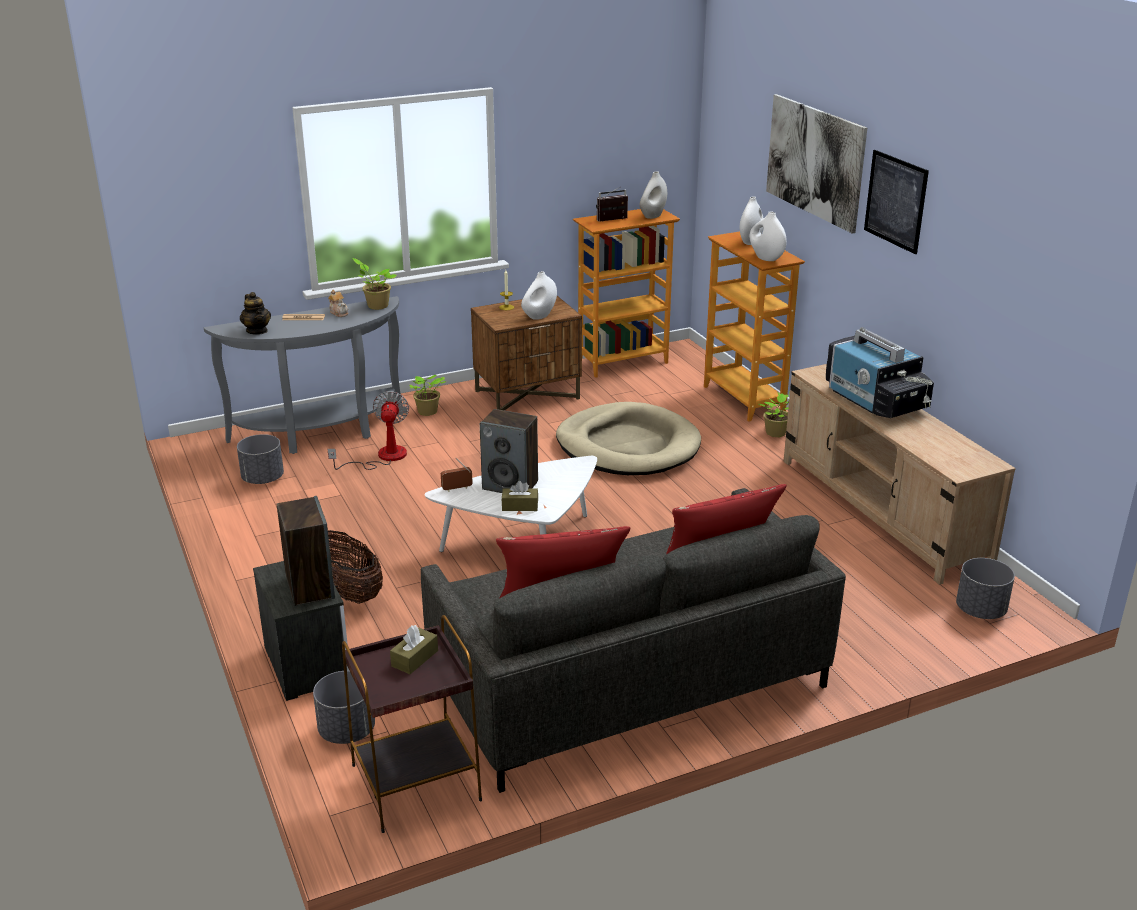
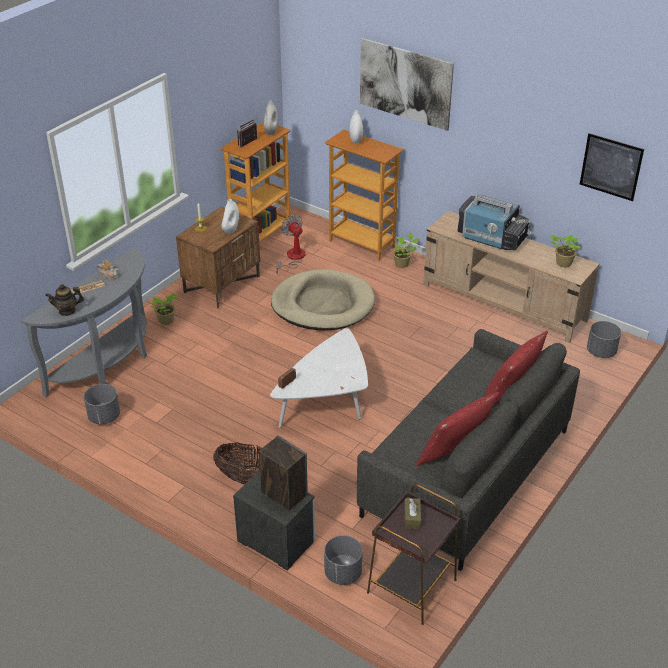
camera: 30 degrees left, 10 degrees up
(257, 331) = (67, 311): teapot -> teapot turned 135 degrees clockwise
(376, 306) = (129, 260): potted plant -> potted plant (562, 263)
(382, 457) = (171, 369): fan -> fan (293, 258)
(511, 485) = (318, 369): speaker -> none
(520, 506) = (338, 383): brown tissue box -> none
(766, 258) = (379, 153): white vase -> none
(895, 201) = (484, 110): picture -> picture (611, 167)

